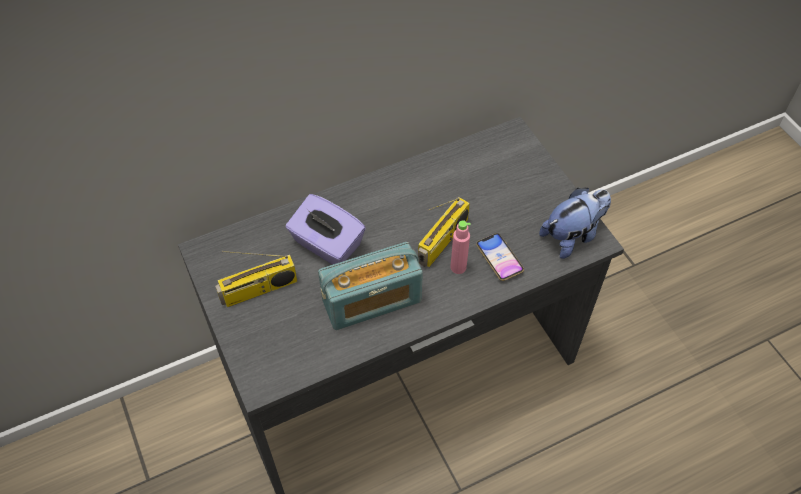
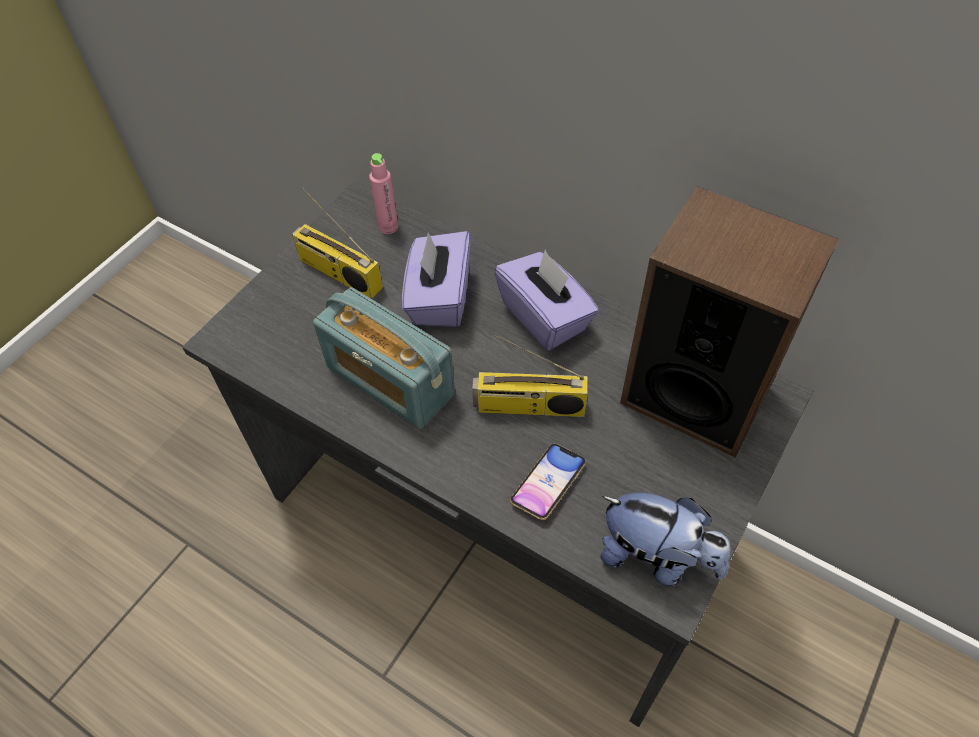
camera: 60 degrees right, 0 degrees up
(384, 200) = (545, 317): none -> purple tissue box
(458, 267) = (501, 443): pink bottle -> pink bottle (388, 227)
(488, 164) = (695, 394): none -> speaker

